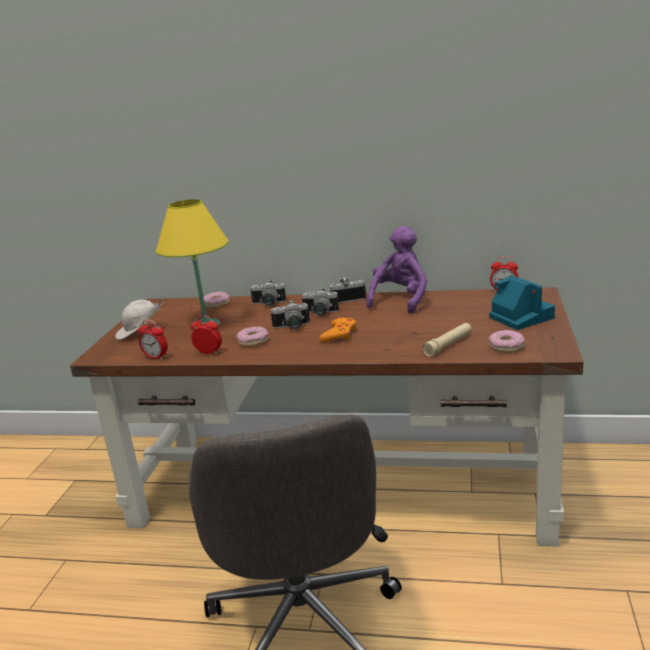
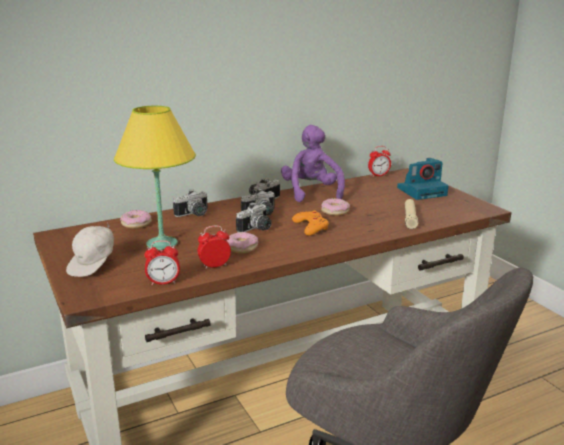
camera: 40 degrees left, 0 degrees up
(506, 346) = (450, 212): donut -> donut (335, 211)
(519, 317) = (422, 191): camera -> camera turned 135 degrees clockwise

